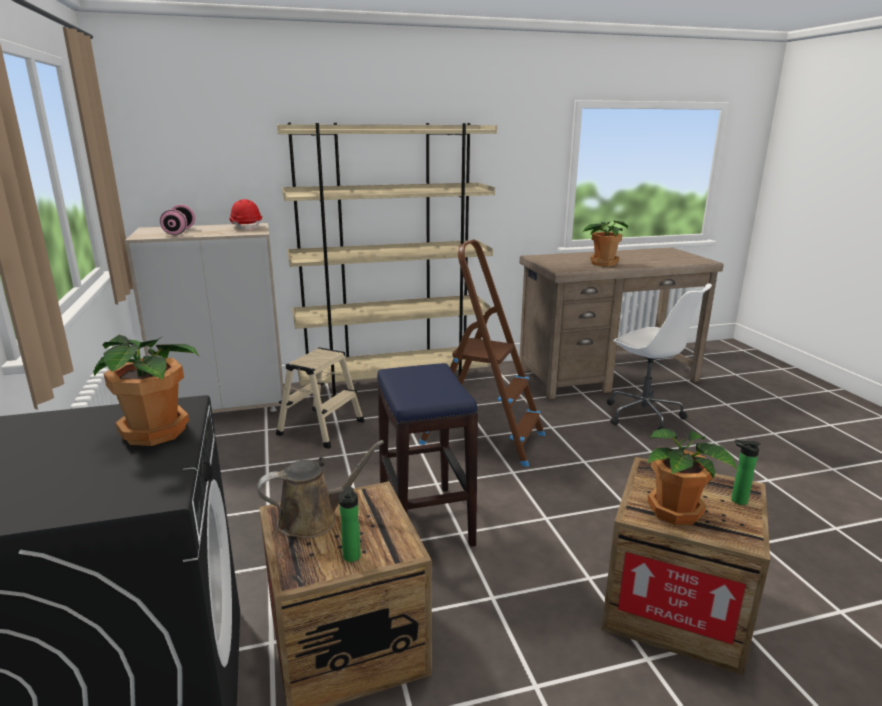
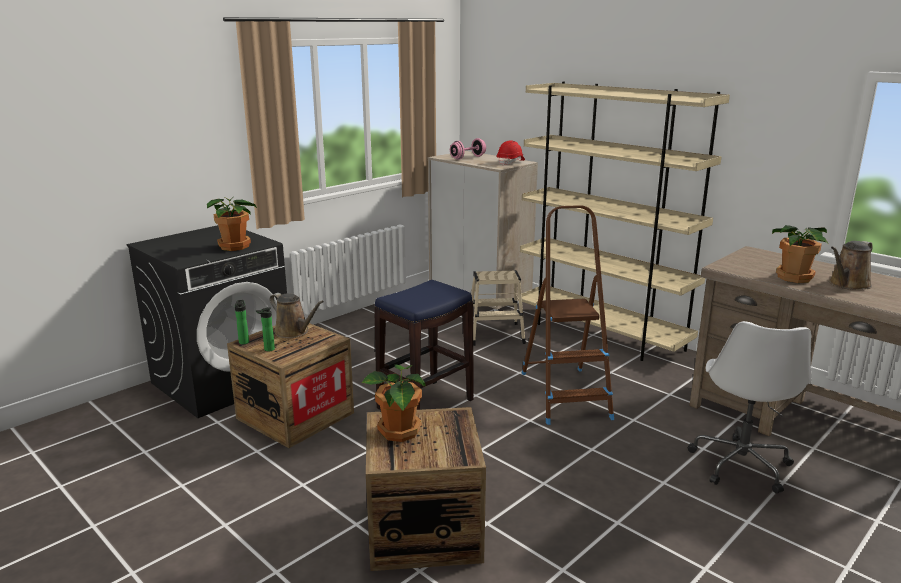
camera: 60 degrees right, 0 degrees up
(629, 259) = (847, 285): none -> brown watering can
(736, 500) = (441, 455): bottle -> bottle (244, 341)

